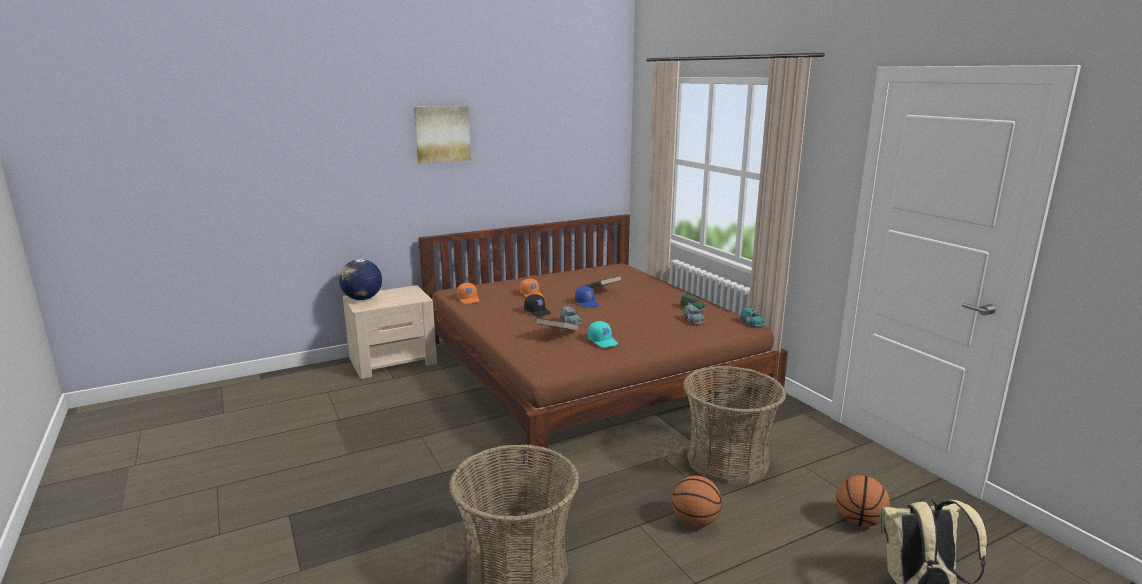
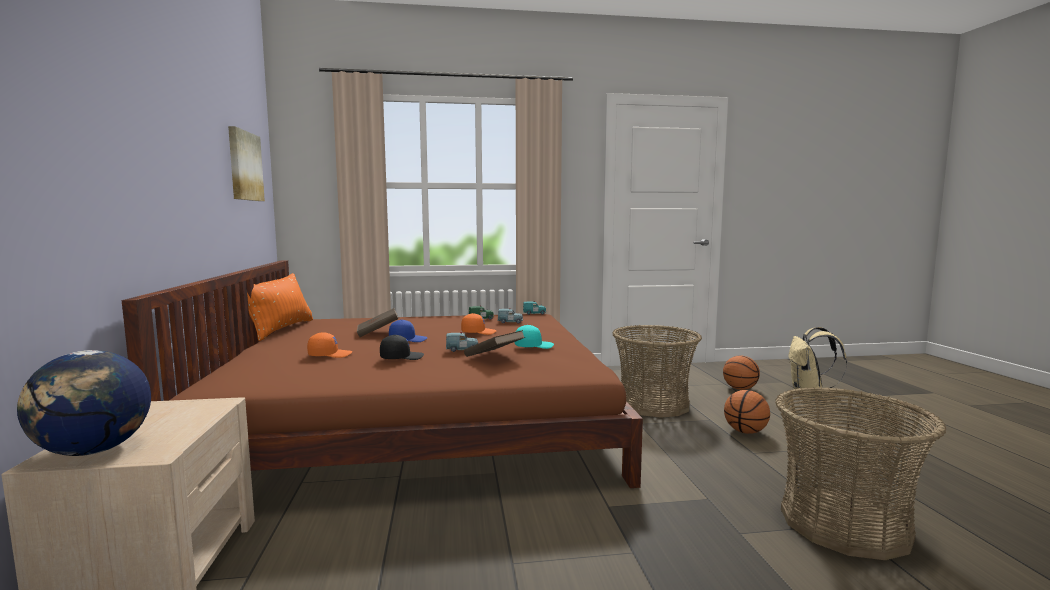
camera: 70 degrees left, 10 degrees down
(442, 134) = (131, 98): picture -> picture (244, 166)
(469, 299) = (278, 382): orange cap -> orange cap (478, 332)
(585, 268) = (281, 329): none -> orange pillow

